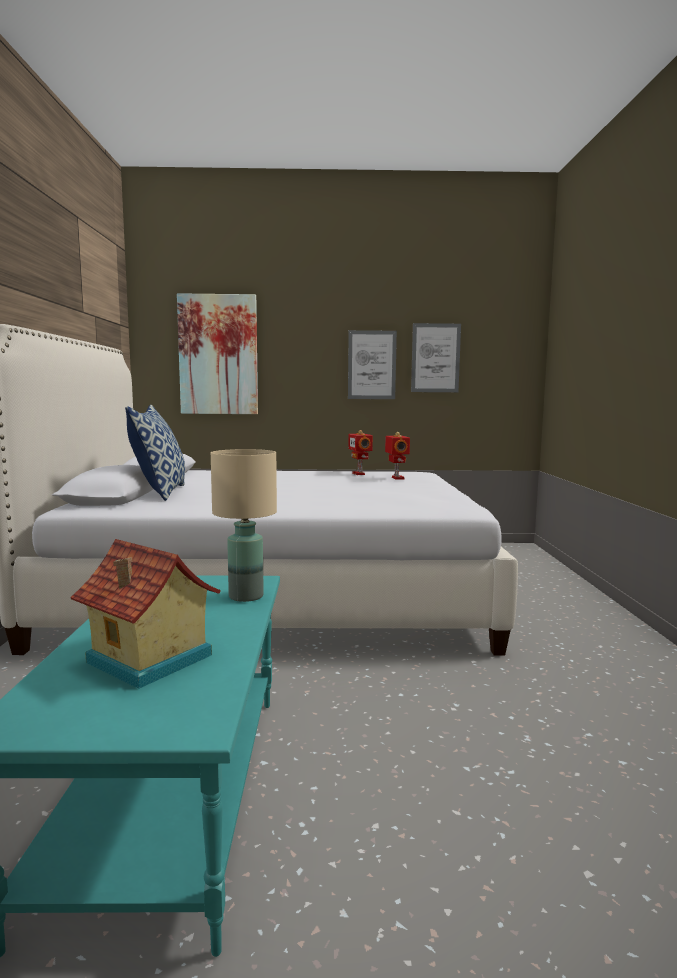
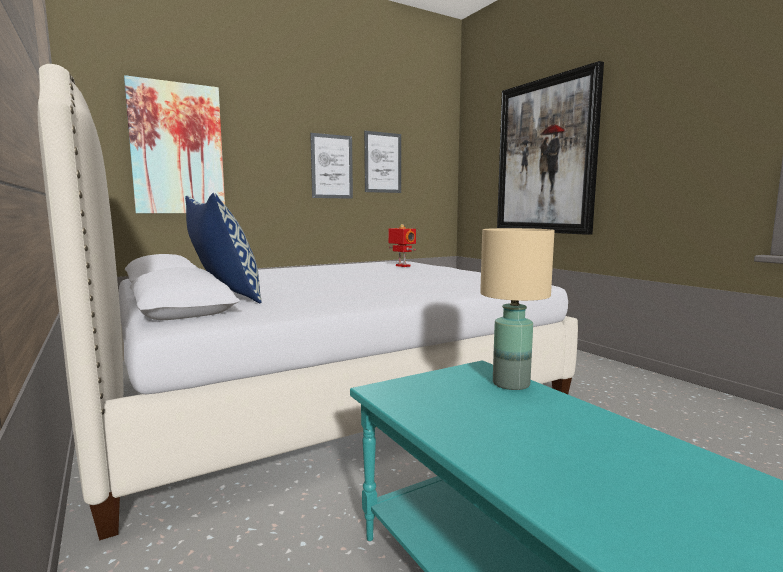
camera: 30 degrees left, 0 degrees up
(147, 660) = (613, 470): toy house -> none
(359, 474) = (360, 265): toy robot -> none
(612, 348) = (545, 157): none -> picture

